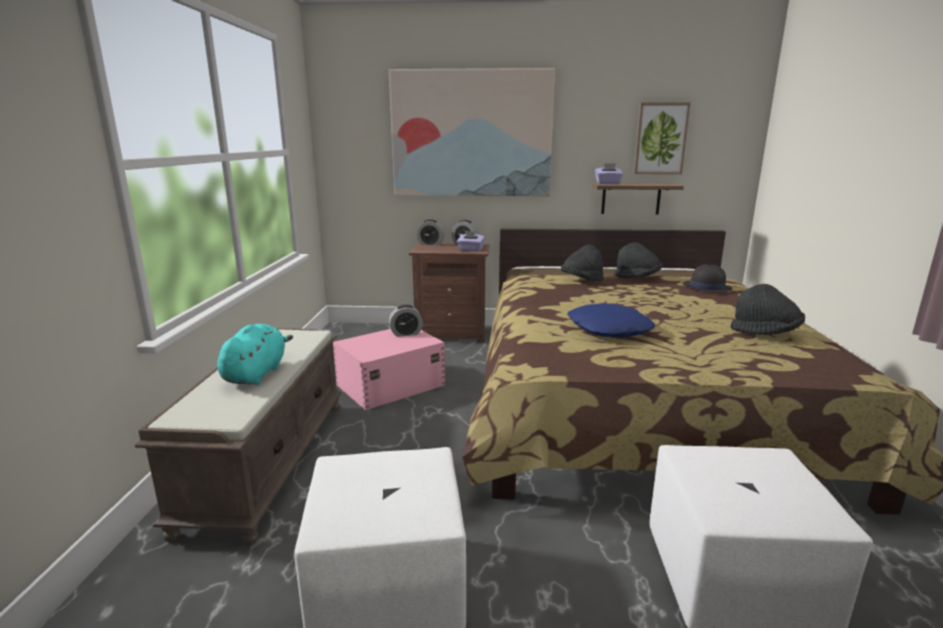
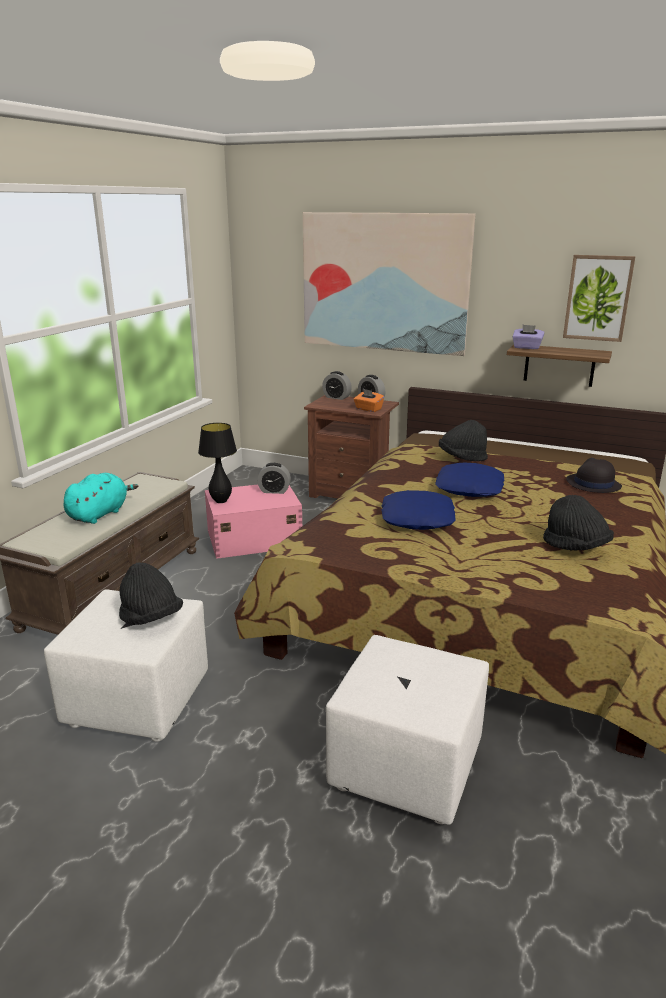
camera: 20 degrees right, 5 degrees up
(359, 349) = (221, 501): none -> black table lamp
(470, 250) = (368, 409): purple tissue box -> orange tissue box
(619, 300) = (470, 488): none -> blue pillow
(637, 278) = (528, 462): black hat -> black hat (151, 618)

